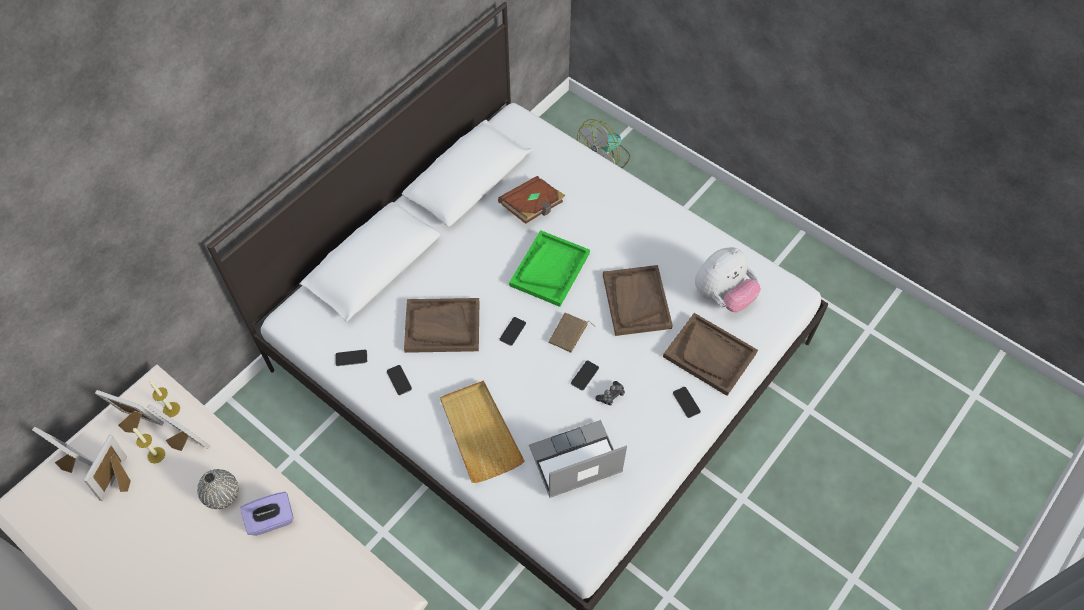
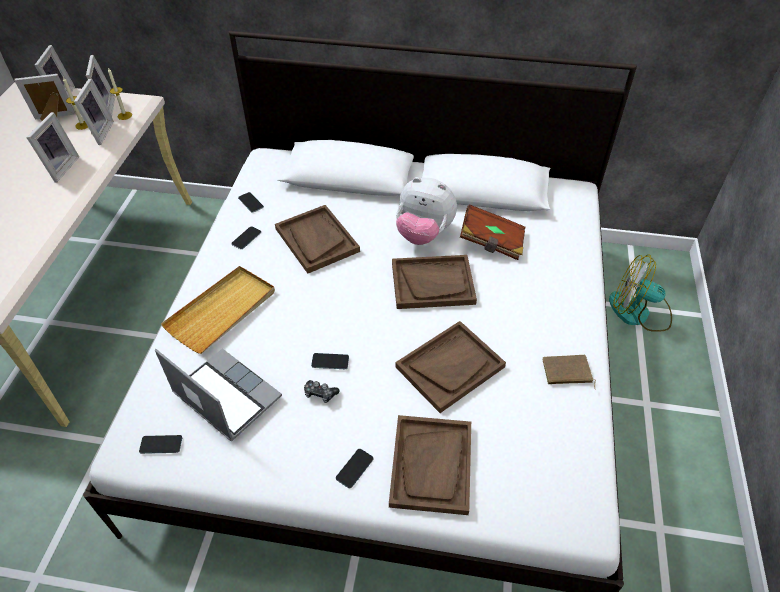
camera: 60 degrees right, 10 degrees down
(222, 495) = (60, 168): grey vase -> picture frame
(271, 520) = (46, 201): purple tissue box -> none
(512, 331) = (344, 287): phone -> phone (161, 444)
(549, 269) = (433, 283): green tray -> brown tray
(569, 334) = (370, 329): brown book -> brown book (566, 373)
(722, 296) = (520, 445): plush toy -> plush toy (423, 234)

